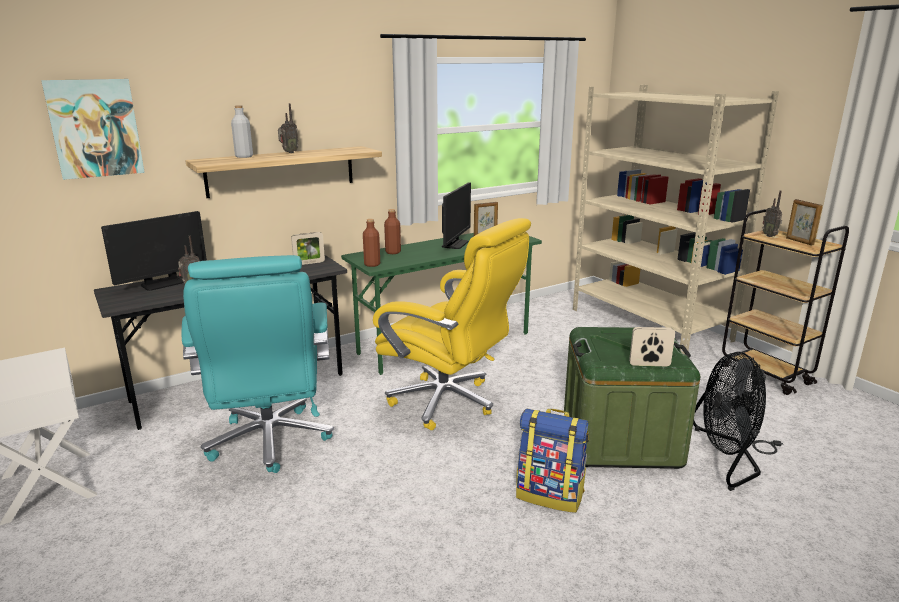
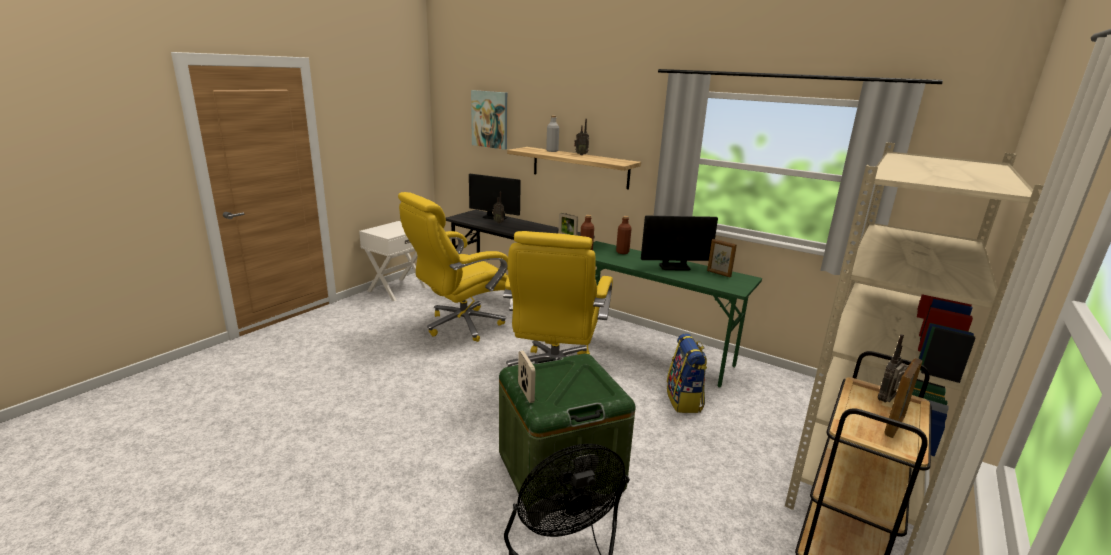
camera: 65 degrees right, 0 degrees up
(270, 444) = (460, 326): turquoise office chair -> yellow office chair
(550, 495) = (454, 441): backpack -> backpack (684, 400)

